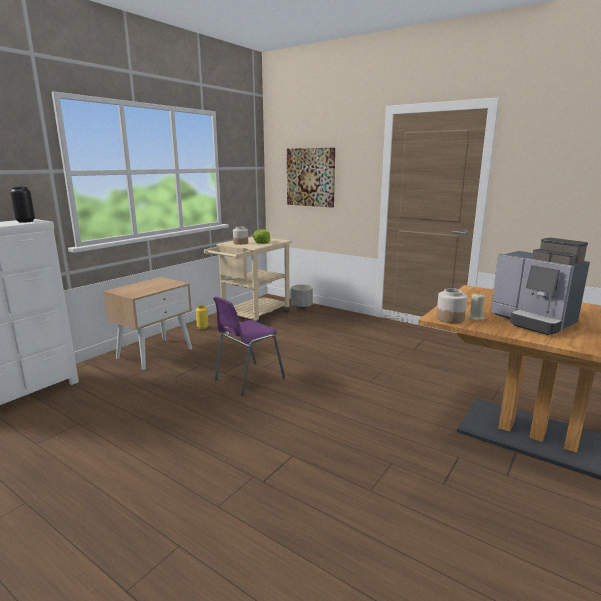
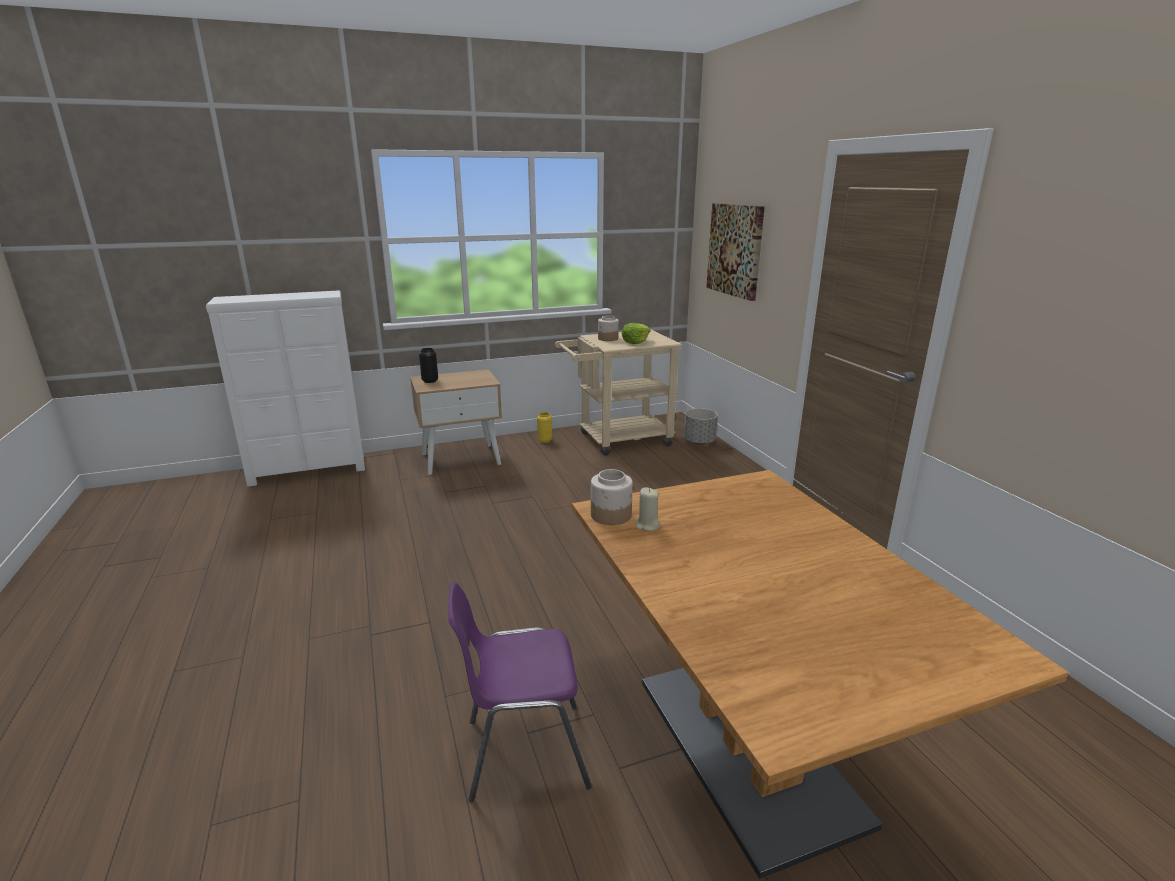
camera: 35 degrees right, 5 degrees up
(25, 221) = (320, 294): black vase -> black vase (430, 381)
(248, 379) = (505, 519): purple chair -> purple chair (523, 752)
(533, 321) = (717, 558): coffee machine -> none

